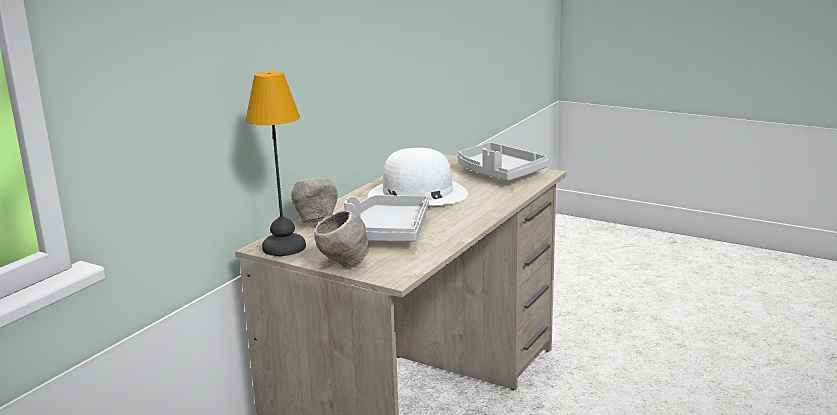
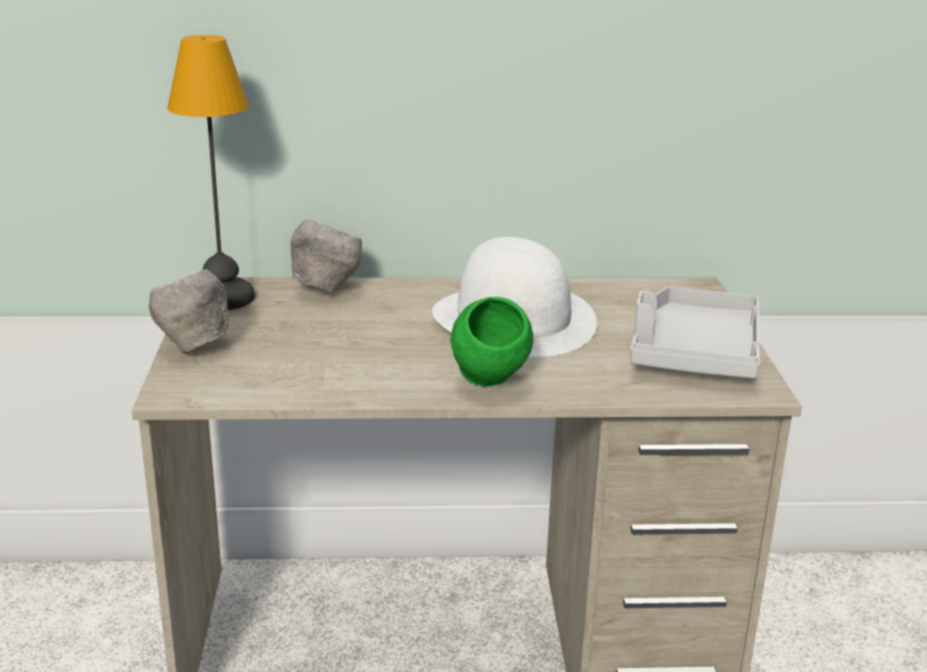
camera: 55 degrees right, 5 degrees up
(387, 232) = (336, 341): grey tray -> none
(479, 212) = (490, 384): none -> green bowl

